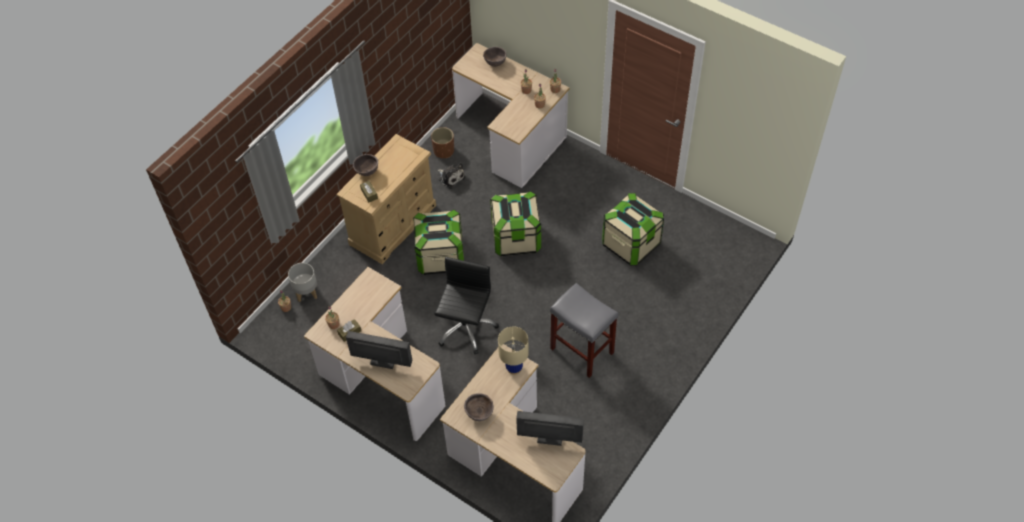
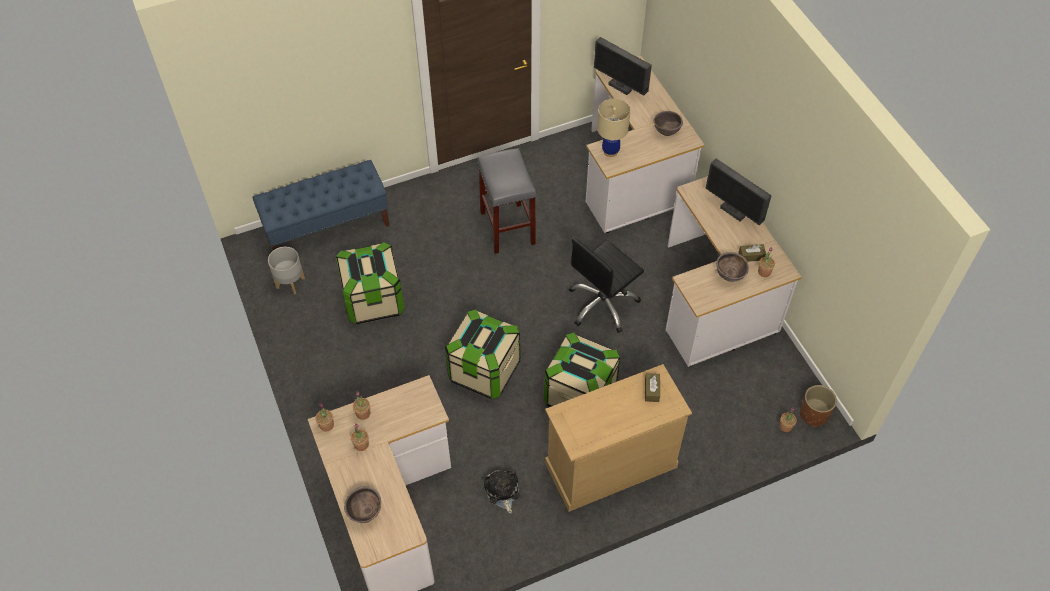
camera: 150 degrees left, 0 degrees up
(306, 293) = (754, 432): grey planter -> grey planter (290, 282)
(367, 172) = (638, 421): brown bowl -> brown bowl (729, 276)
(444, 151) = (485, 537): brown planter -> brown planter (813, 414)
(715, 277) = (327, 228): none -> blue bench

